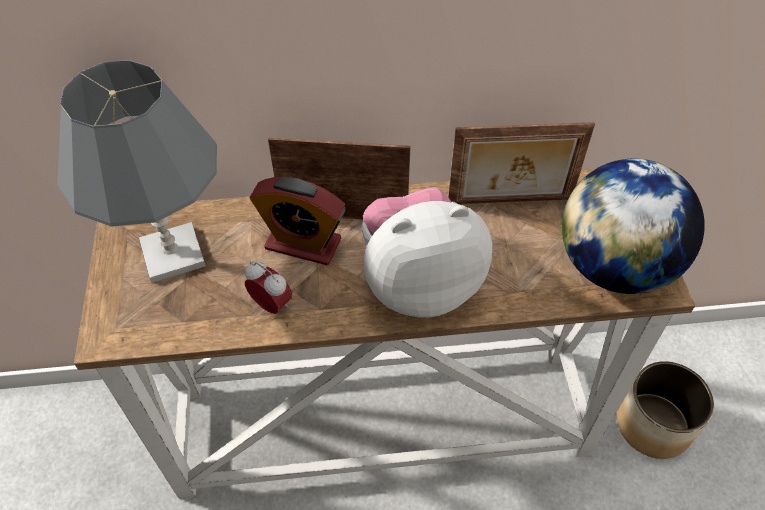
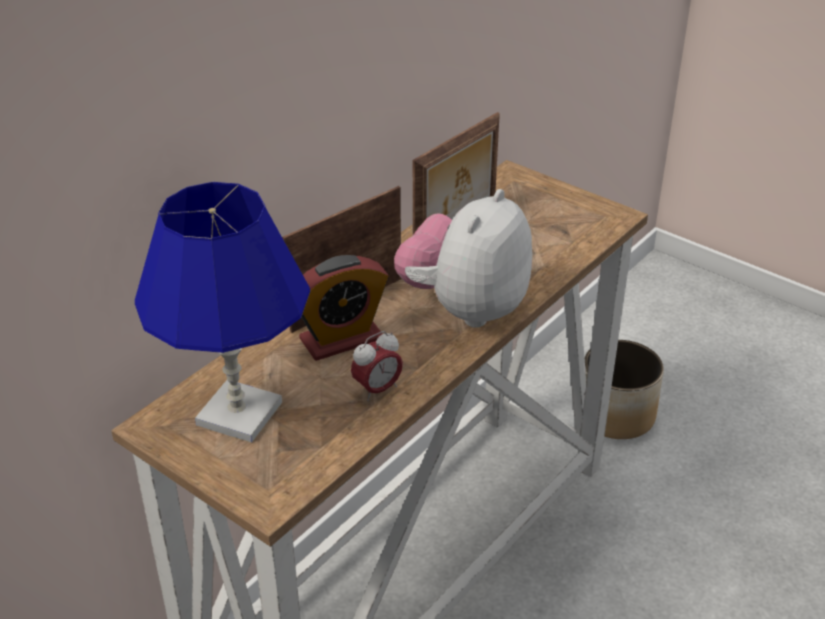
camera: 45 degrees left, 15 degrees down
(172, 253) = (238, 413): grey table lamp -> blue table lamp
(272, 305) = (377, 389): alarm clock -> alarm clock turned 150 degrees clockwise
(614, 266) = (574, 221): globe -> none

